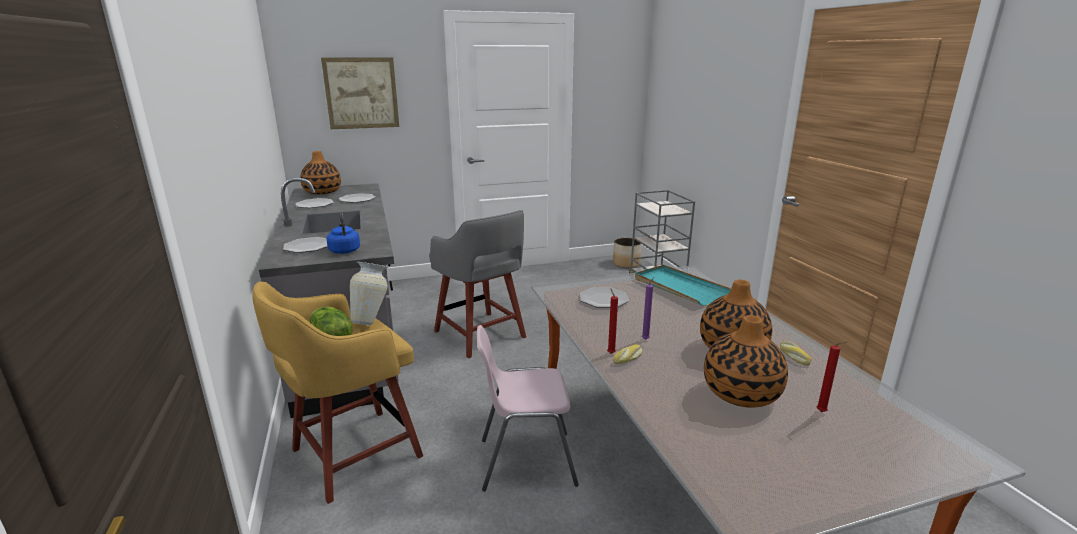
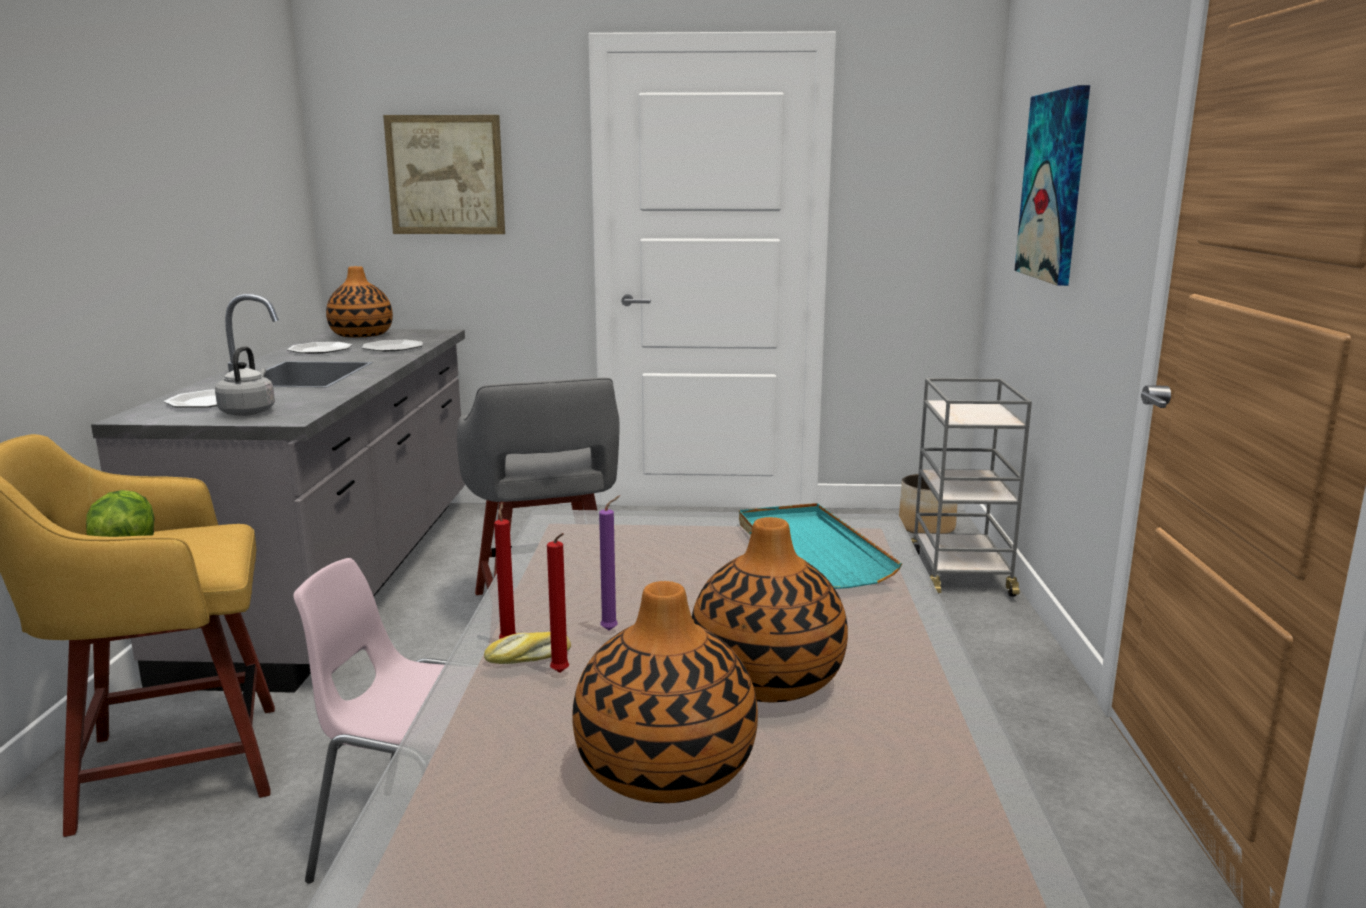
camera: 20 degrees right, 5 degrees down
(344, 250) = (249, 412): blue kettle -> grey kettle
(373, 320) = (226, 530): vase -> none
(603, 299) = (629, 549): plate -> none
(700, 99) = (1054, 186): none -> picture
(793, 356) = (886, 720): bread -> none
(823, 412) = (801, 851): red candle -> red candle (561, 674)

